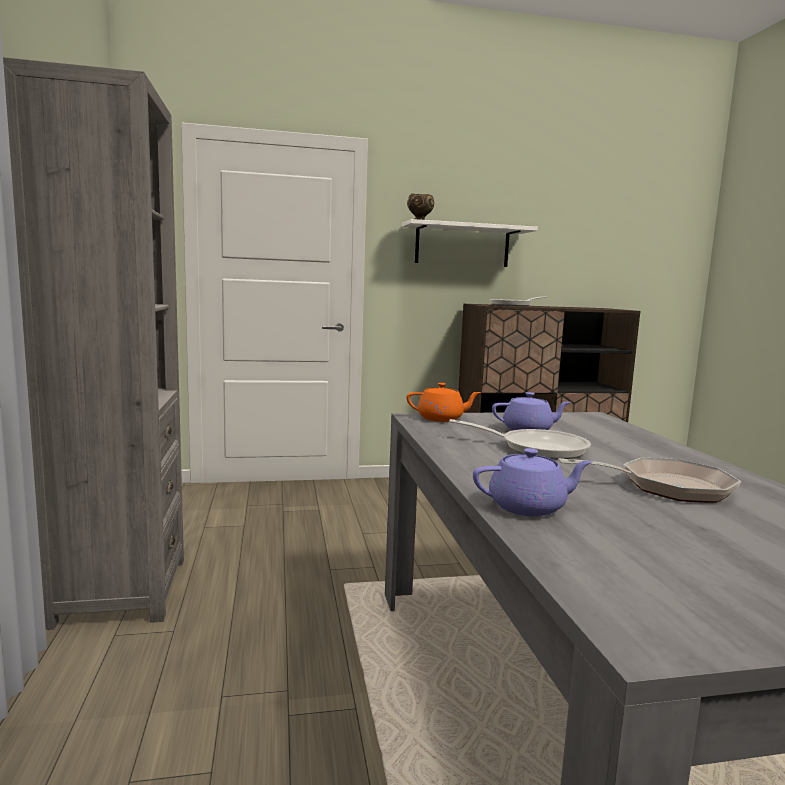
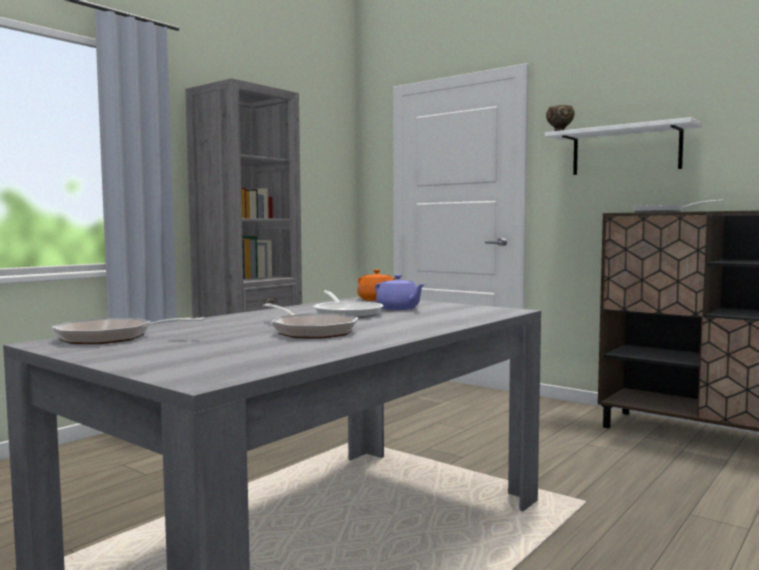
camera: 50 degrees right, 5 degrees down
(529, 507) = (202, 323): purple teapot -> none
(630, 580) = (112, 338): none -> frying pan

